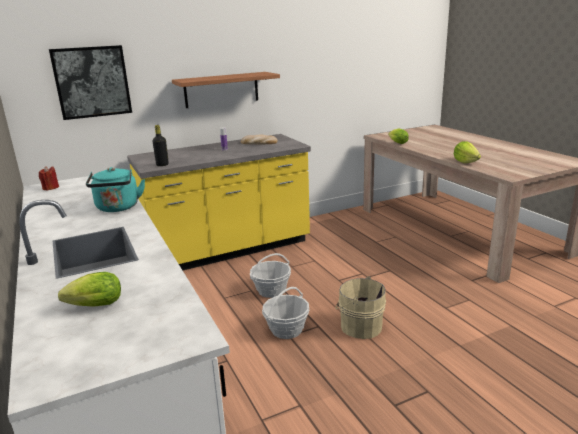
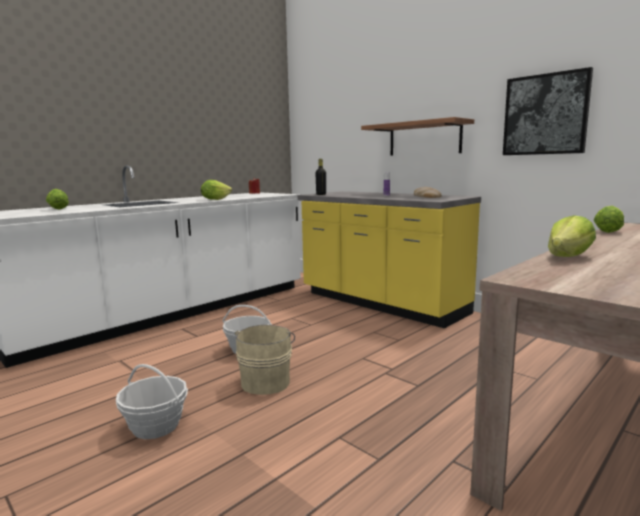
camera: 70 degrees right, 10 degrees down
(92, 82) = (332, 128): picture -> picture (545, 114)
(118, 208) = (215, 199): turquoise kettle -> lettuce
(271, 290) = (316, 332): basket -> basket (155, 426)

